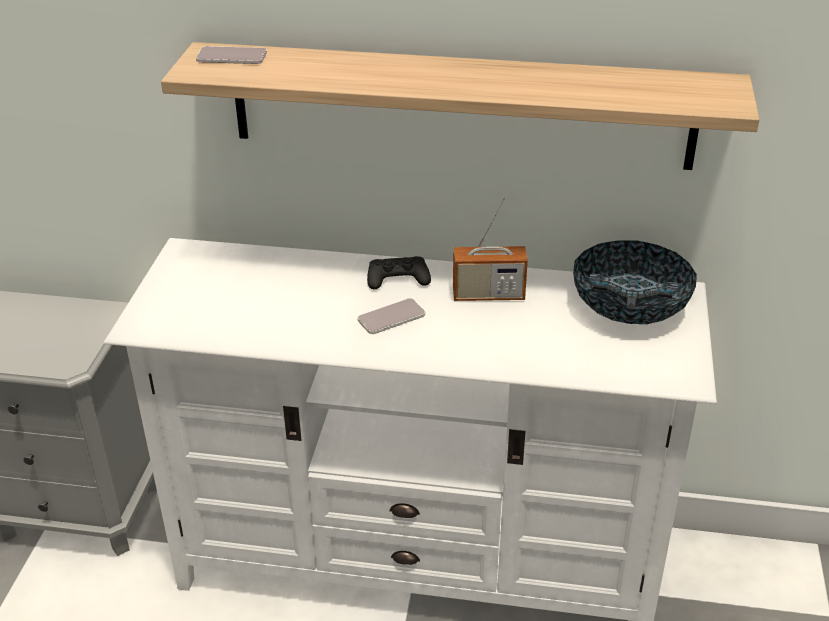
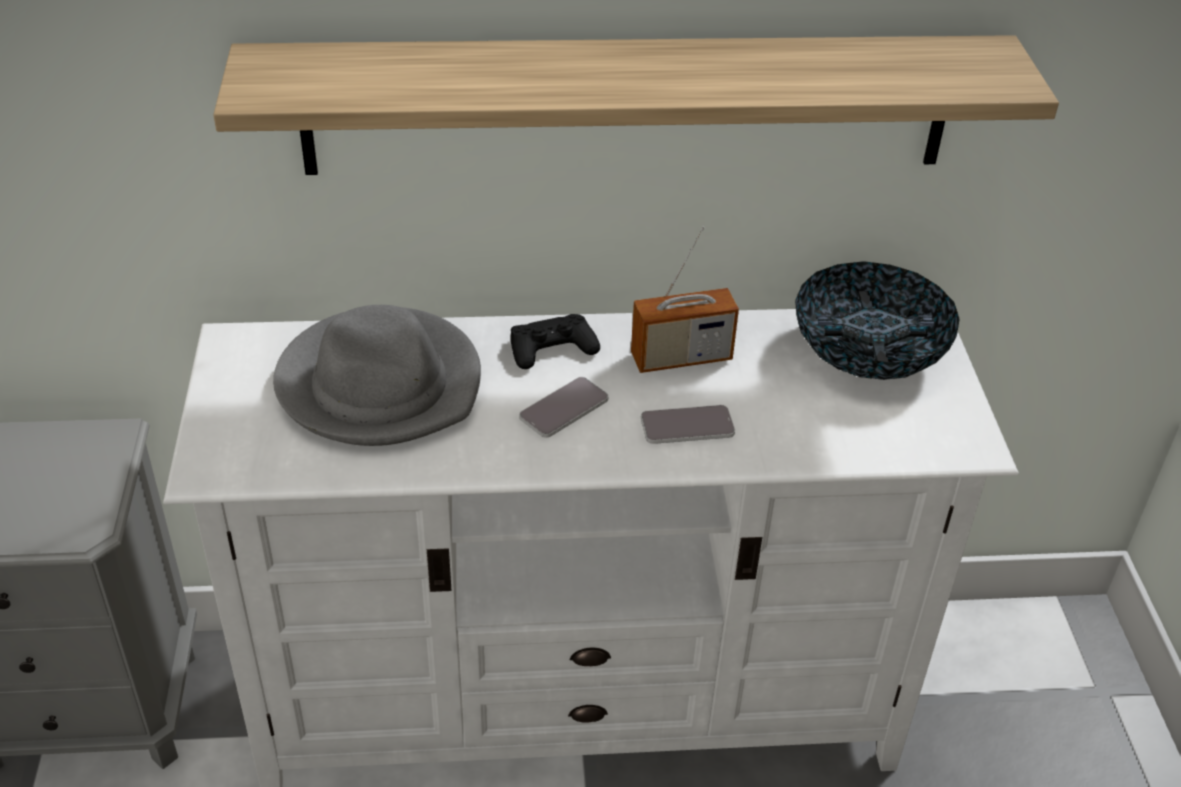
camera: 15 degrees left, 5 degrees up
(231, 57) = (303, 64): phone -> phone (687, 426)
(271, 287) = (381, 384): none -> grey hat

